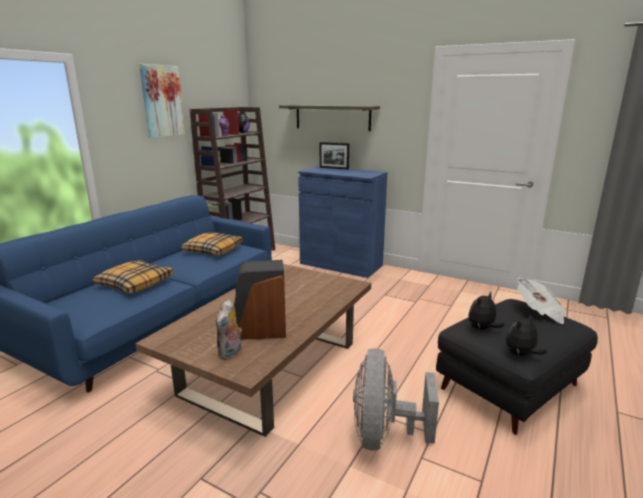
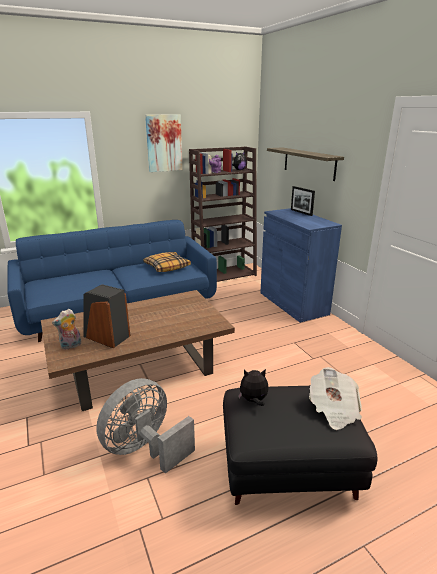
camera: 35 degrees right, 5 degrees up
(135, 284) = (91, 280): pillow -> none
(521, 354) = (248, 436): plush toy -> none

